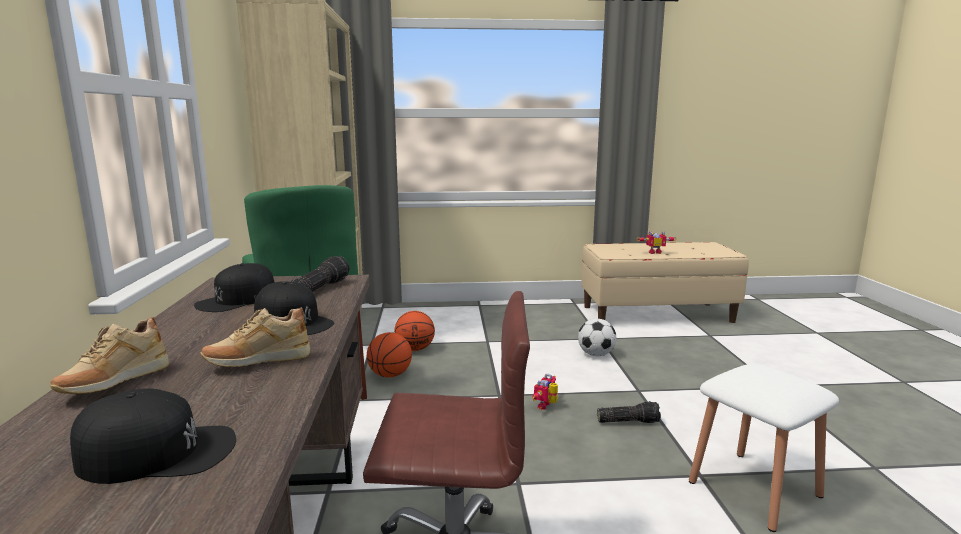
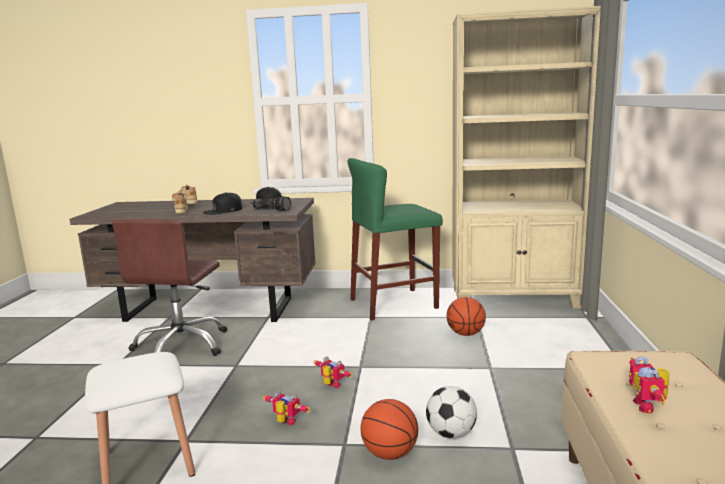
camera: 100 degrees right, 0 degrees up
(158, 452) = (131, 210): black cap -> none
(390, 375) = (410, 326): basketball -> basketball (389, 454)
(628, 421) = (285, 423): flashlight -> toy robot

